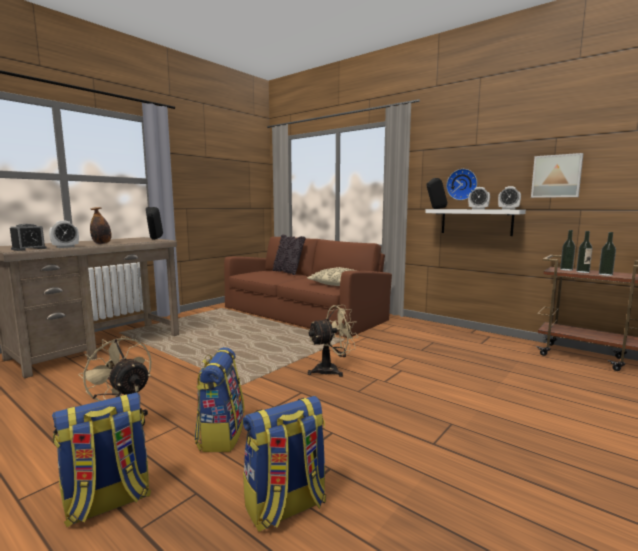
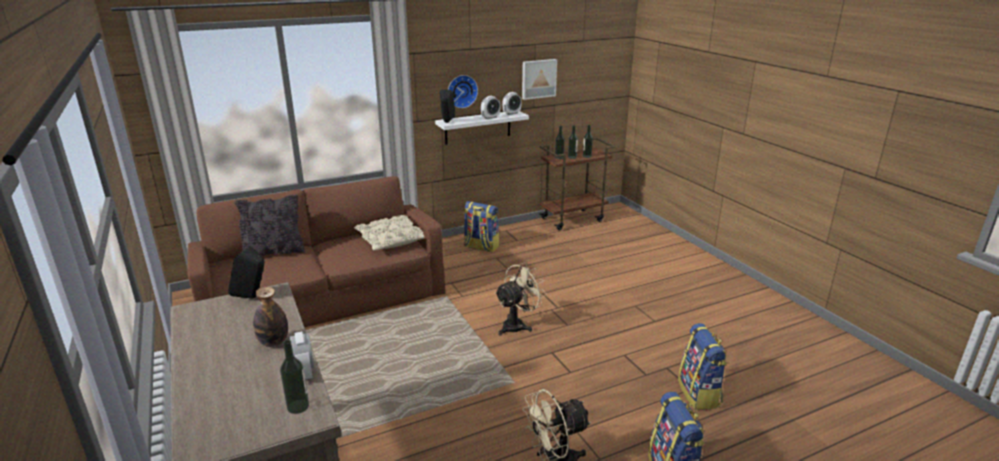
camera: 65 degrees left, 15 degrees up
(29, 249) = (298, 406): alarm clock -> bottle
(220, 435) = (604, 408): backpack -> backpack (480, 247)
(332, 370) = (517, 325): beige fan -> beige fan turned 45 degrees clockwise

